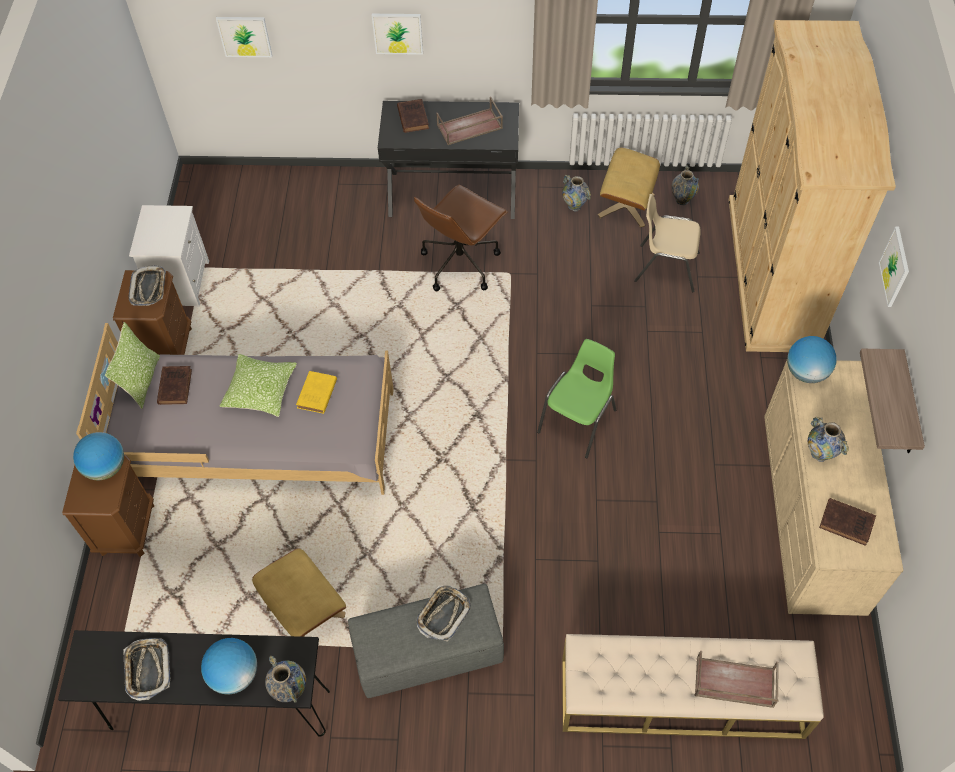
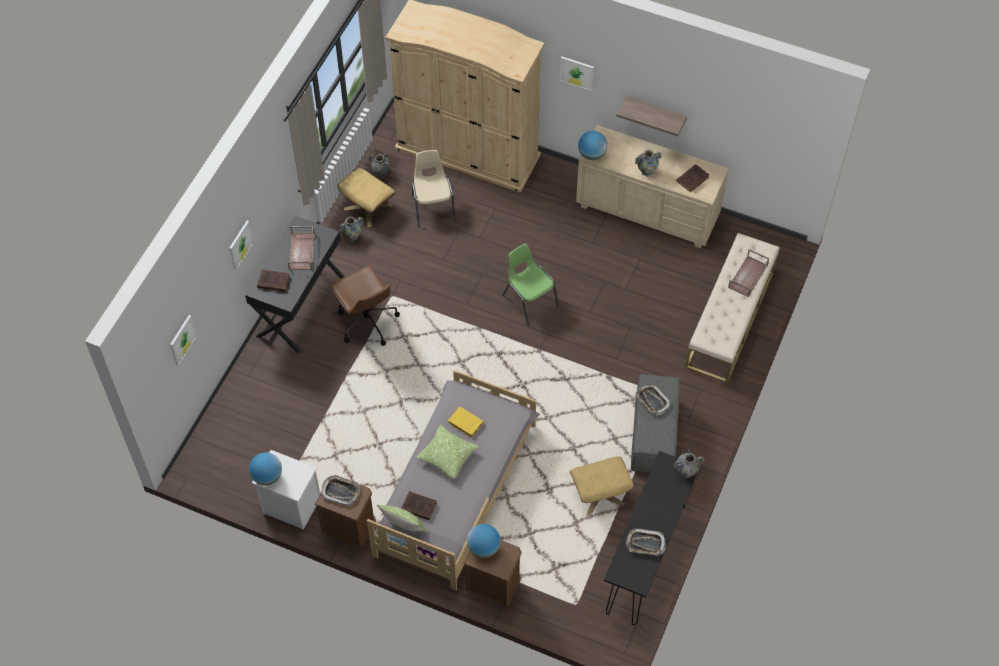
camera: 70 degrees left, 0 degrees up
(235, 674) = (666, 498): globe -> globe (267, 476)
(665, 267) = (433, 207): beige chair -> beige chair turned 135 degrees clockwise

